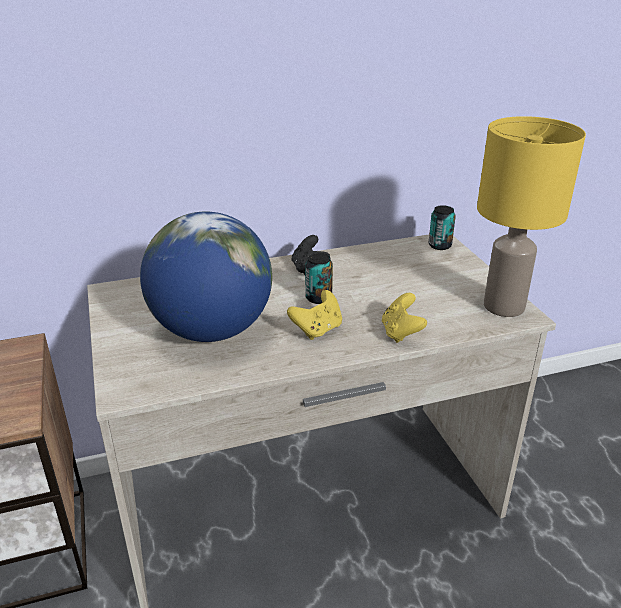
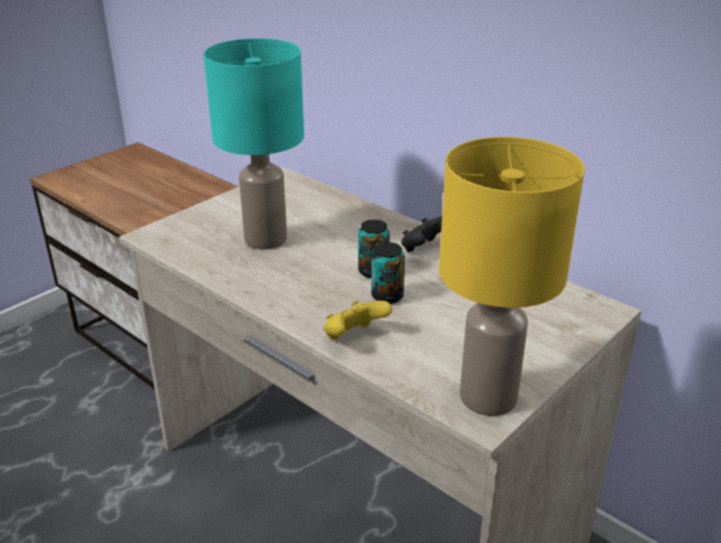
camera: 60 degrees right, 0 degrees up
(212, 330) = (264, 239): globe -> turquoise table lamp
(317, 330) = (313, 288): yellow game controller -> none
(439, 245) = (589, 313): can -> can (387, 296)

